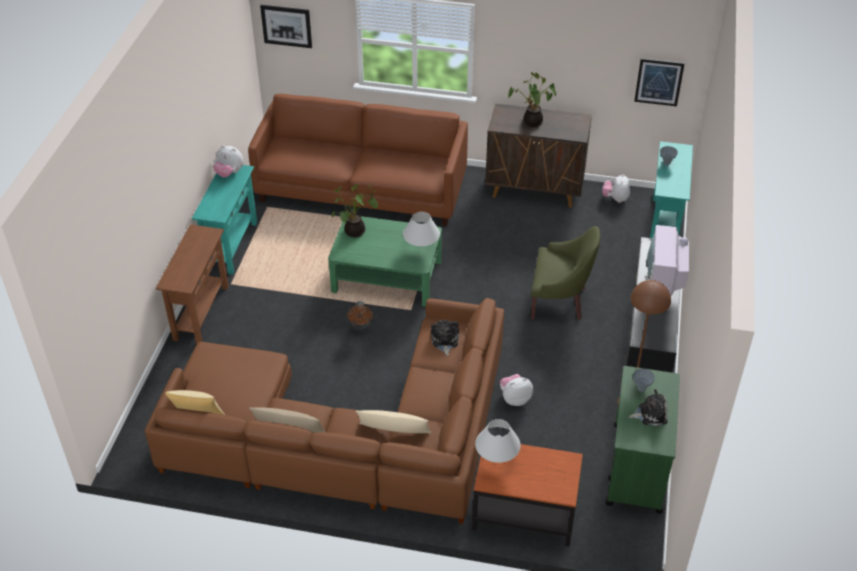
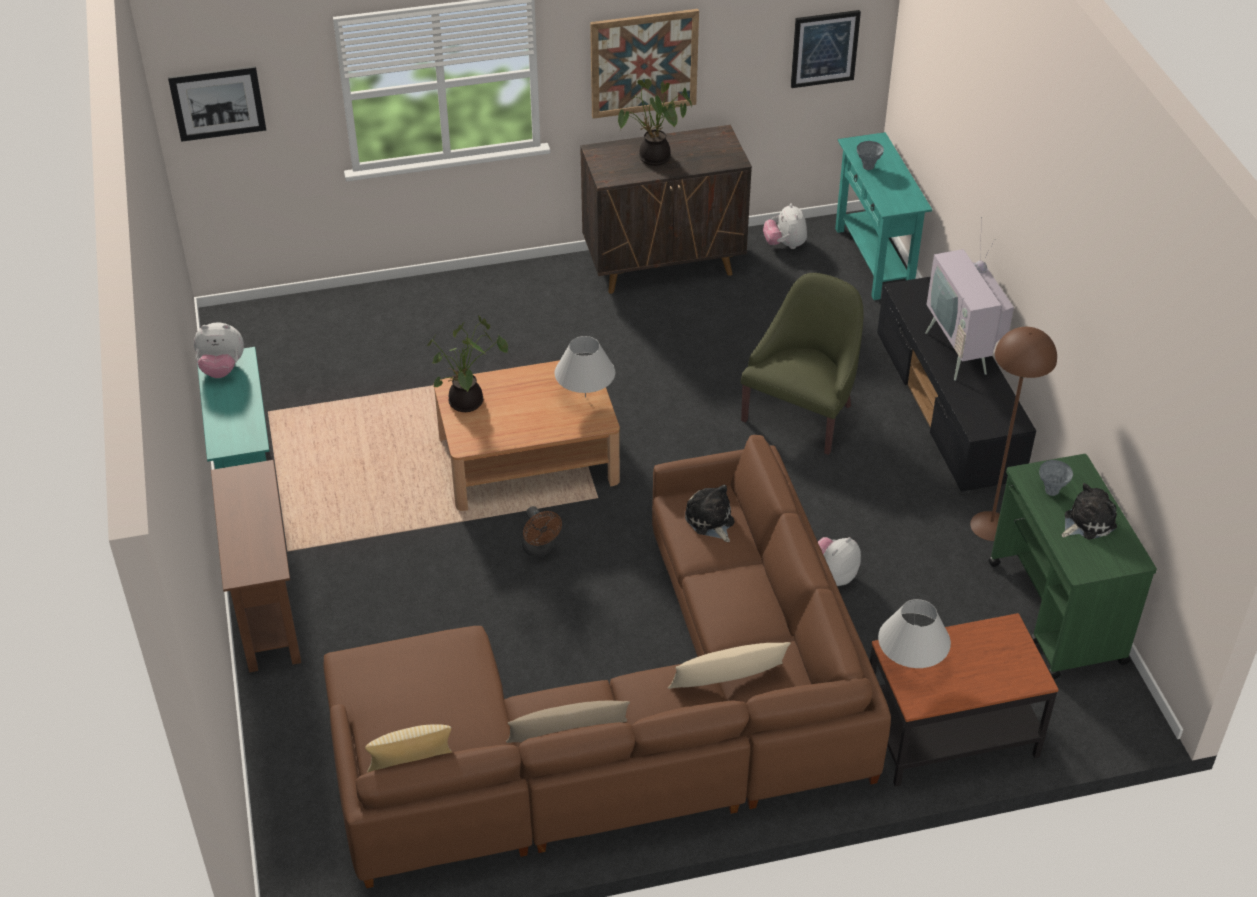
camera: 25 degrees left, 0 degrees up
(362, 188) = (403, 338): brown sofa -> none
(386, 276) = (528, 459): green coffee table -> brown coffee table
(539, 63) = (644, 63): none -> picture
(559, 300) = (802, 414): green armchair -> green armchair turned 45 degrees counterclockwise

